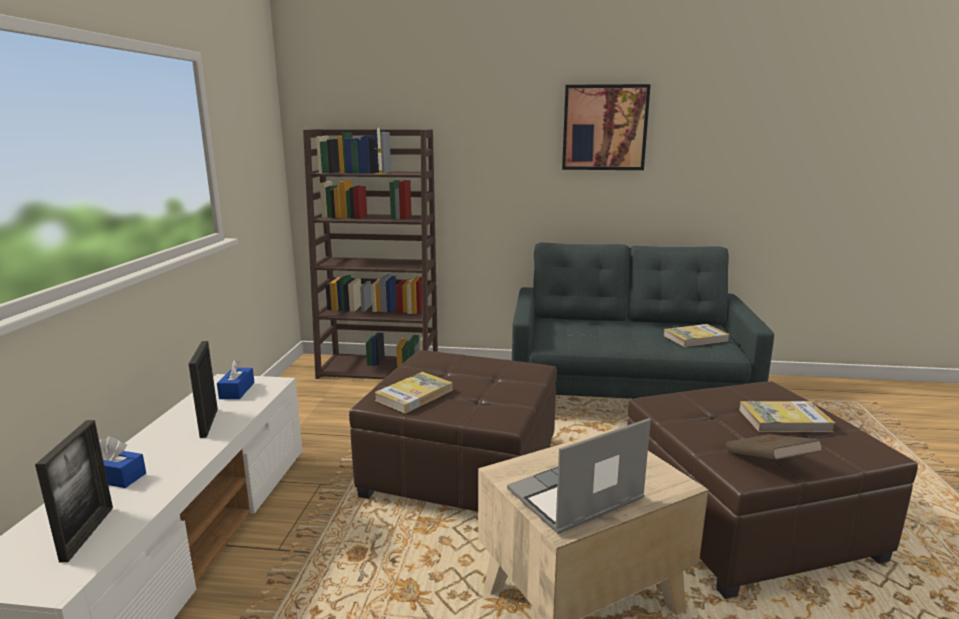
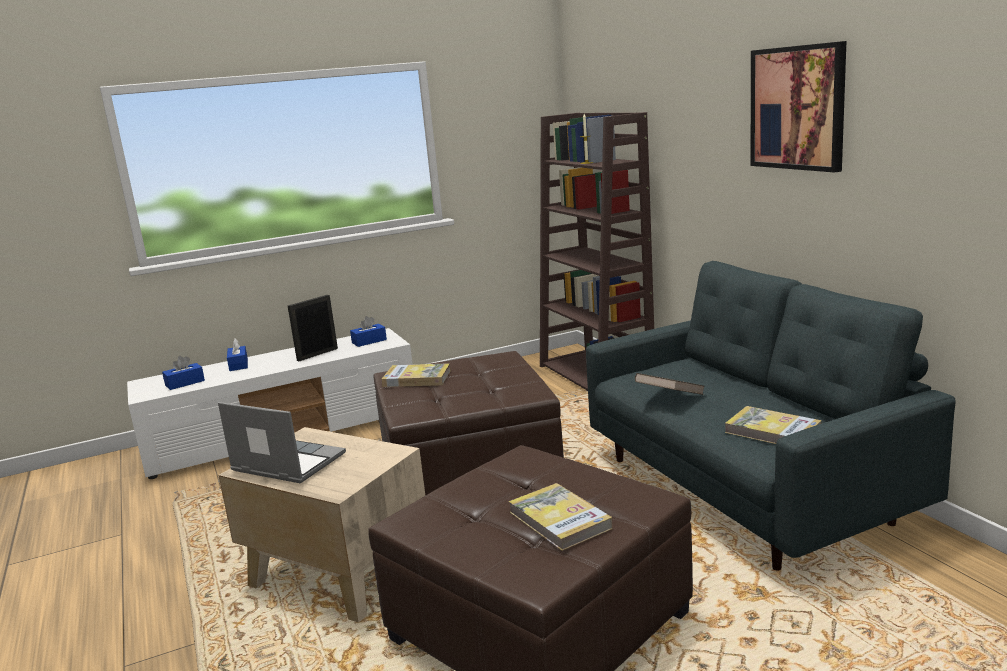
camera: 60 degrees right, 0 degrees up
(87, 533) = (185, 383): picture frame -> blue tissue box
(769, 463) = (438, 528): brown book -> brown book (670, 398)

